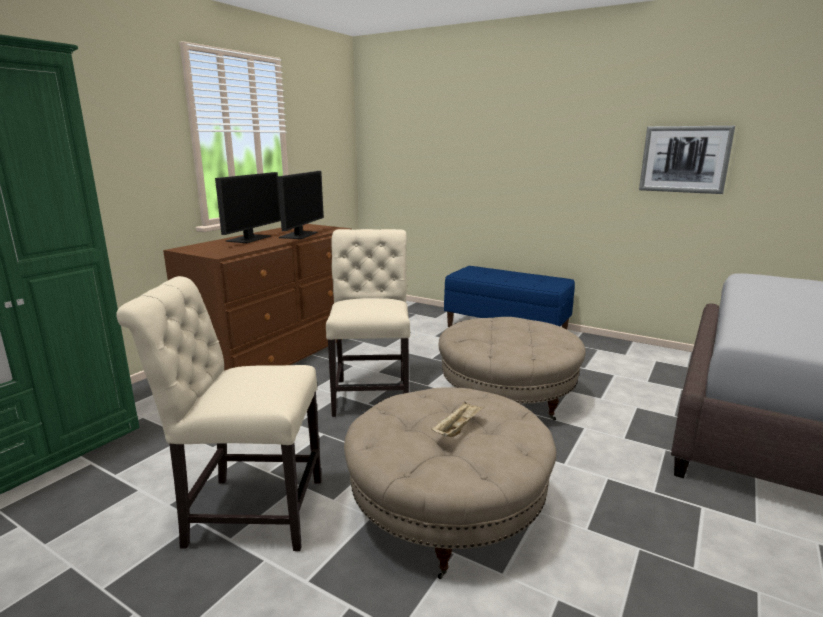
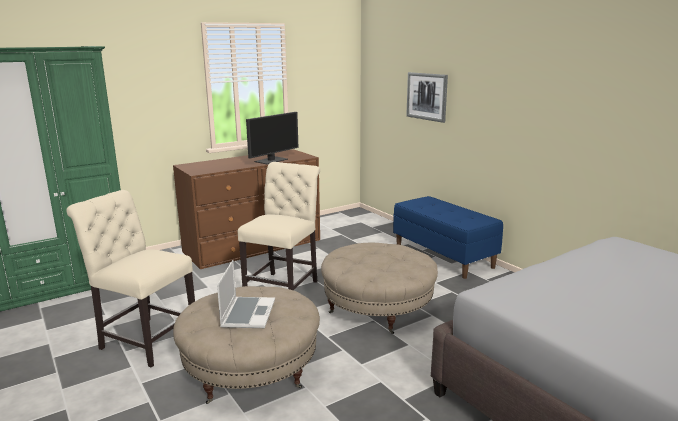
camera: 25 degrees right, 0 degrees up
(249, 238) = (235, 160): monitor -> none
(457, 429) = (248, 313): beige tray -> laptop
(684, 159) = (591, 120): picture -> picture (427, 96)

